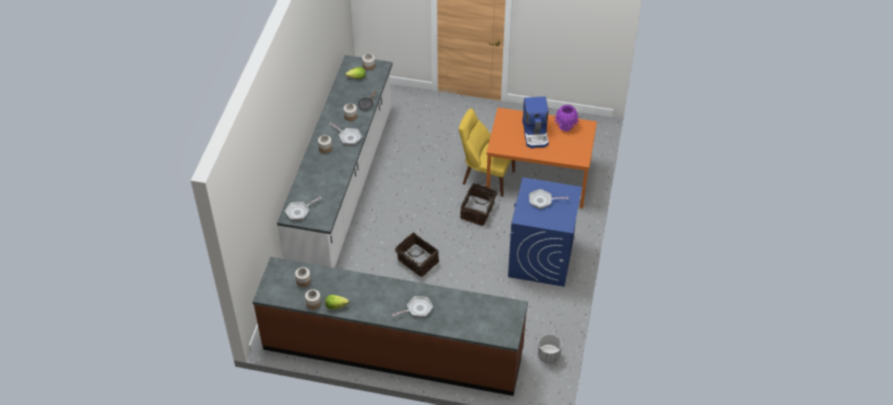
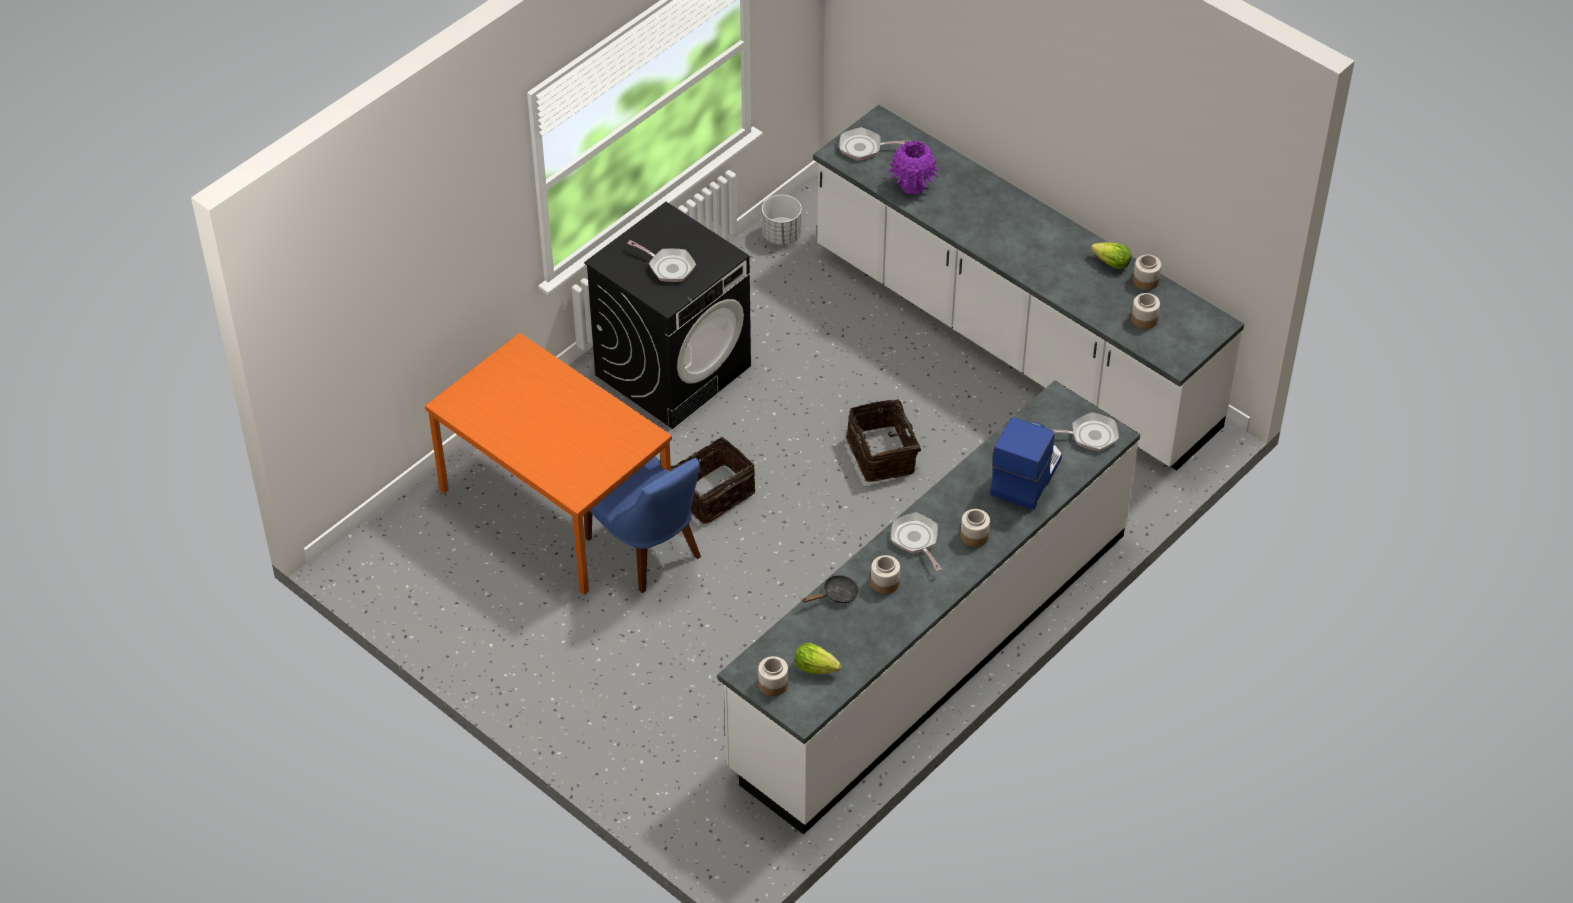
camera: 150 degrees left, 0 degrees up
(393, 350) = (1013, 340): brown counter -> white counter
(417, 309) = (987, 209): frying pan -> frying pan (864, 147)
(486, 177) = (647, 551): yellow chair -> blue chair
(535, 133) = (554, 430): coffee machine -> coffee machine (1025, 475)
(541, 259) = (673, 370): blue washing machine -> black washing machine
(565, 126) = (489, 419): purple vase -> purple vase (912, 185)

